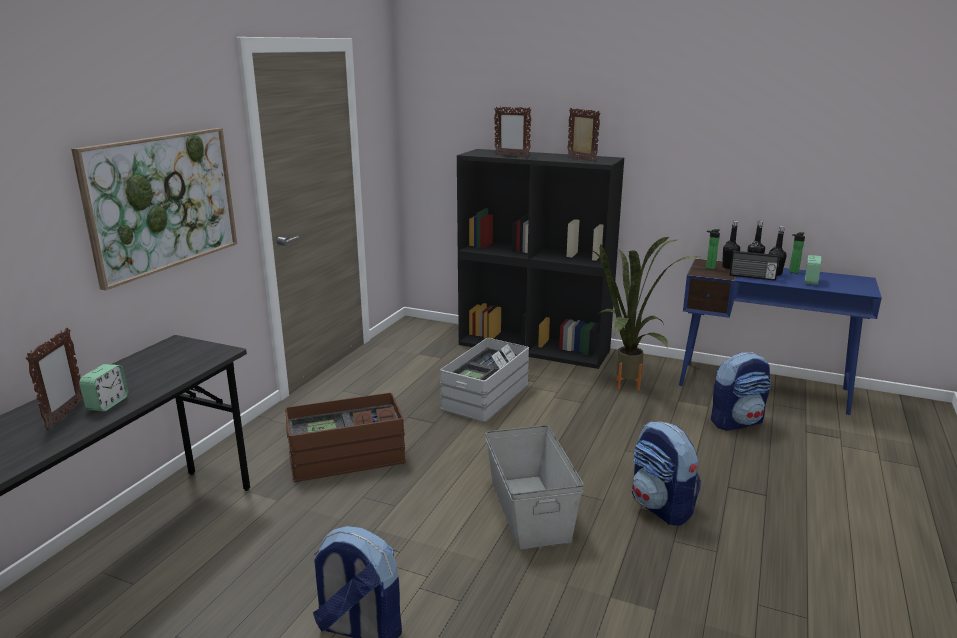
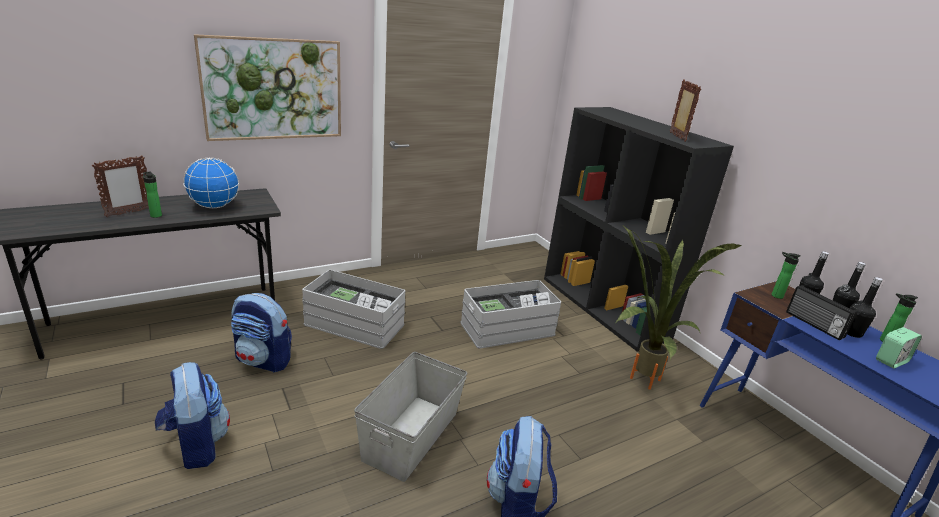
camera: 35 degrees right, 5 degrees up
(107, 404) = (155, 215): alarm clock -> bottle
(159, 370) = (214, 206): none -> globe
(347, 455) = (355, 323): brown storage box -> grey storage box
(511, 156) = (619, 118): picture frame -> none
(736, 422) = (713, 473): backpack -> backpack (264, 360)

